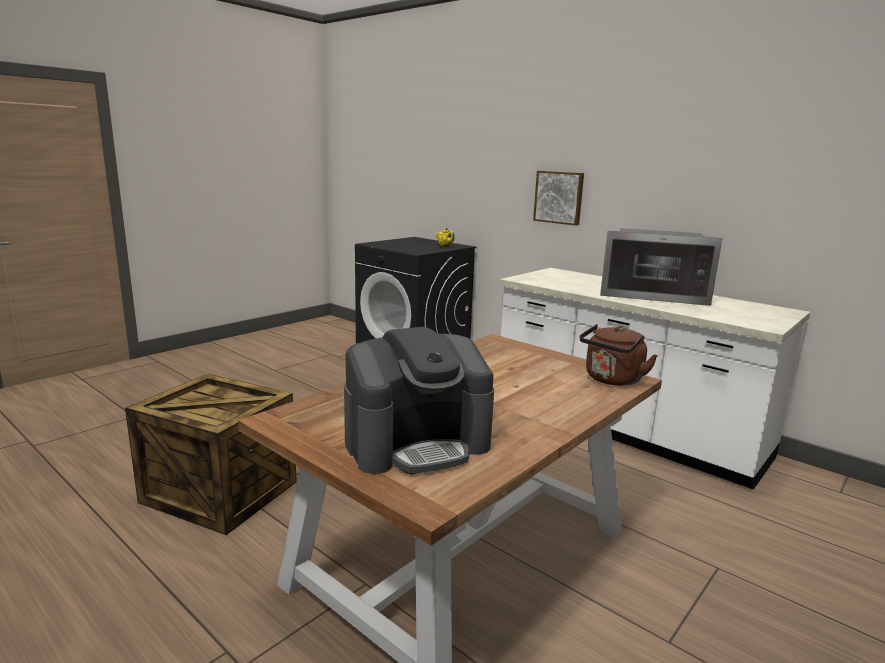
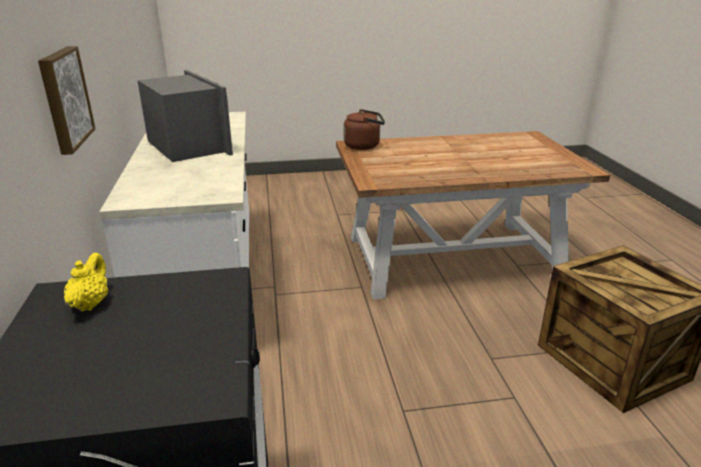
camera: 140 degrees left, 10 degrees up
(417, 443) = (517, 147): coffee machine -> none

